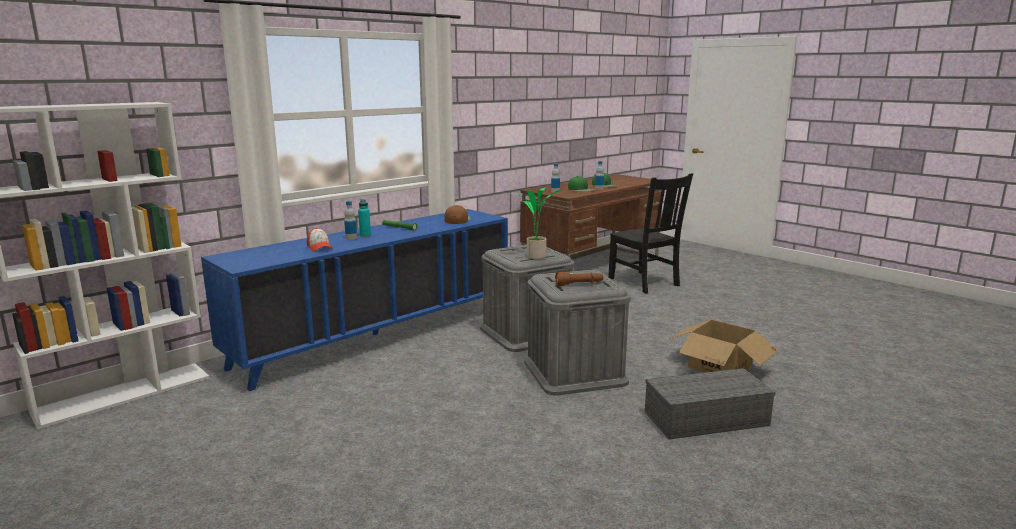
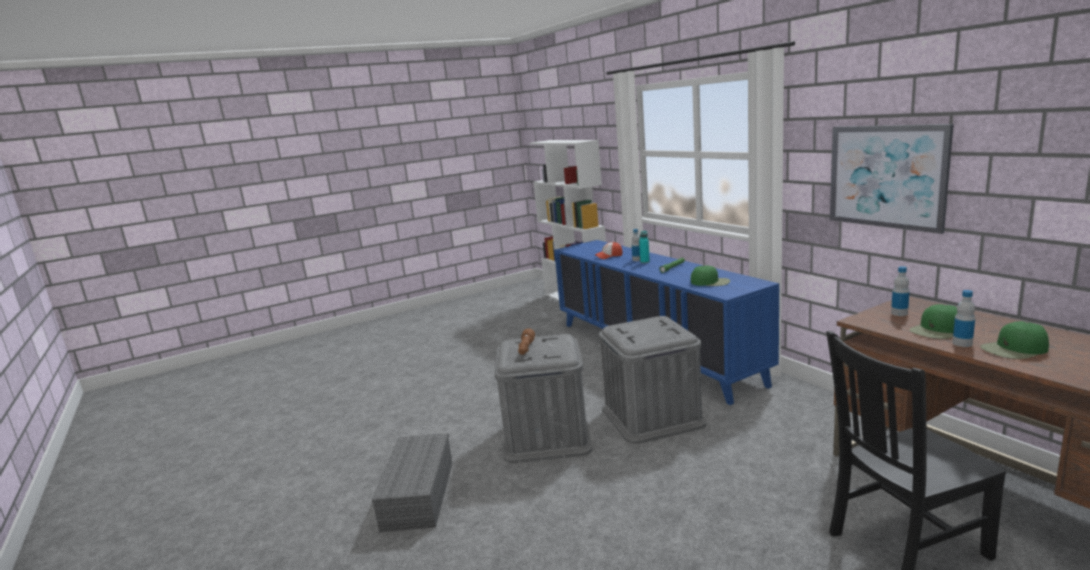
camera: 105 degrees right, 0 degrees up
(457, 220) = (711, 282): brown cap -> green cap
(502, 116) = (886, 176): none -> picture
(535, 257) = (627, 333): potted plant -> none
(720, 366) = (518, 538): cardboard box -> none

